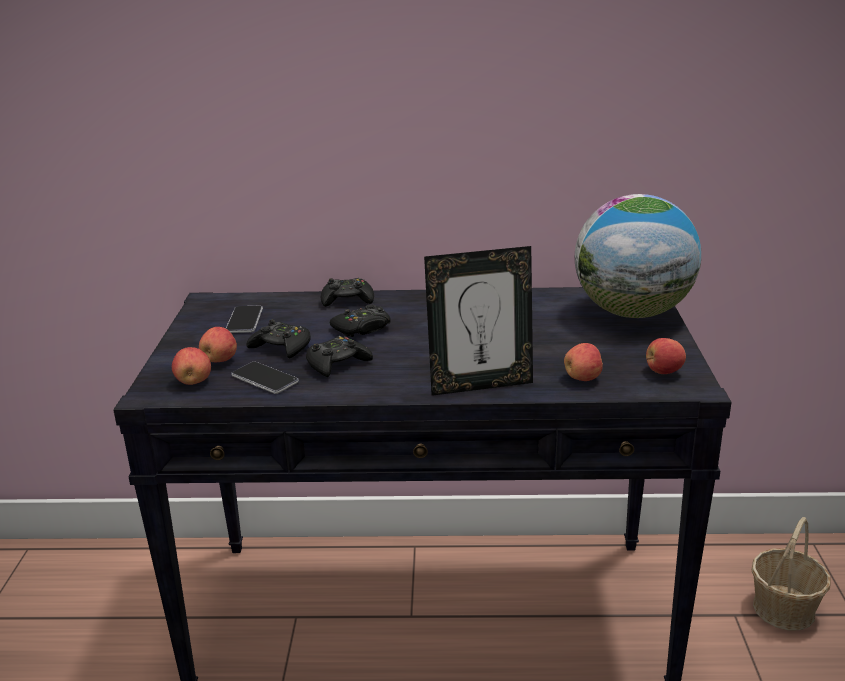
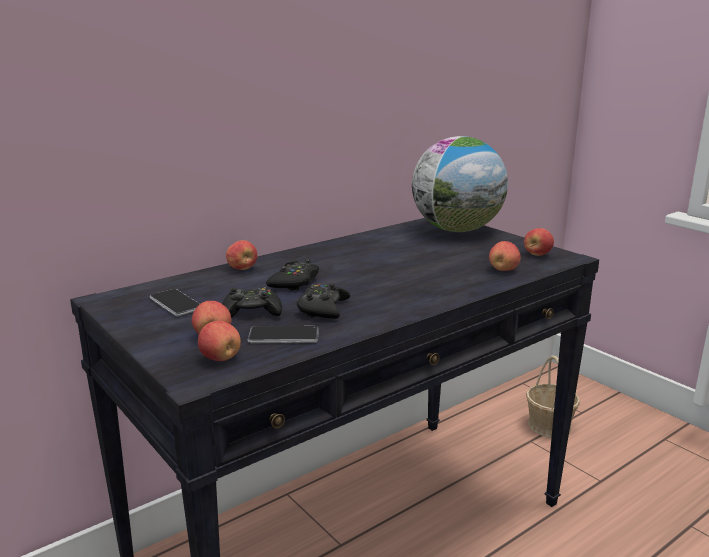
camera: 40 degrees left, 5 degrees down
(347, 300) = (242, 268): black game controller -> apple
(480, 385) = (451, 291): picture frame -> none

